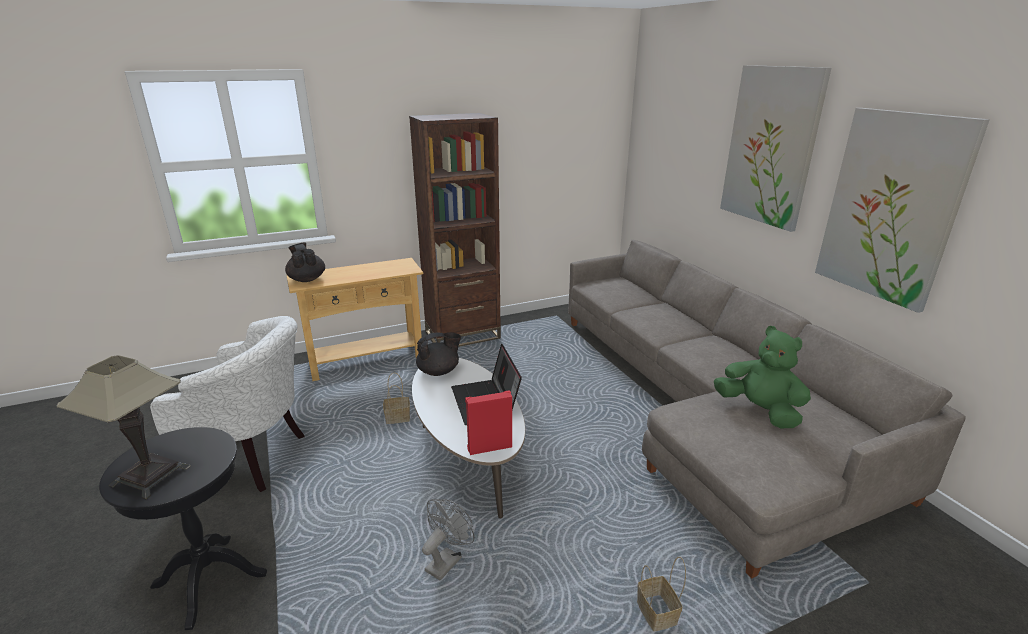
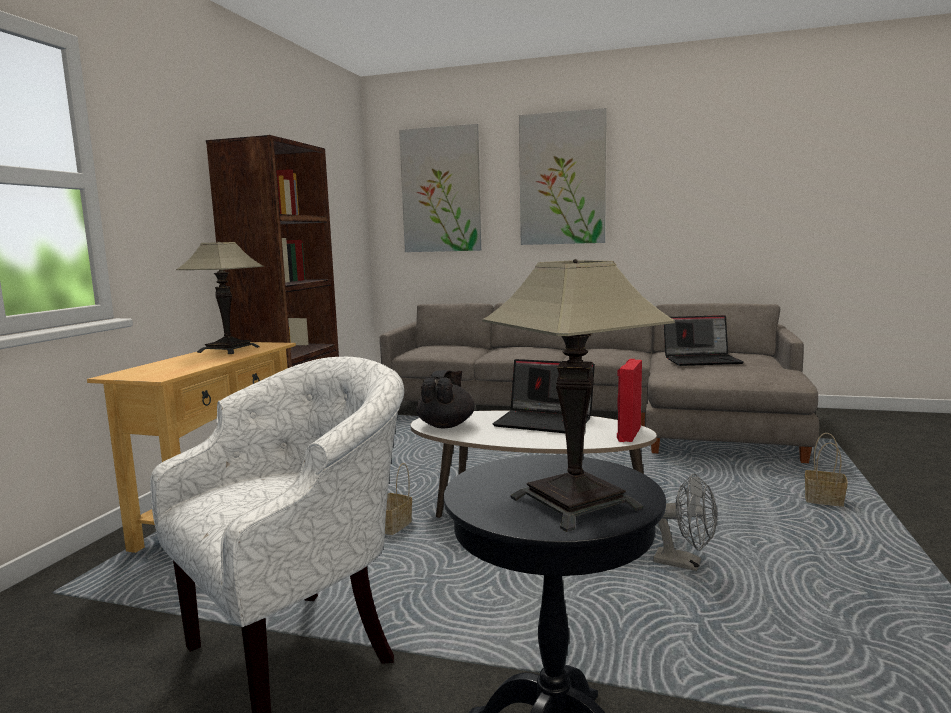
camera: 50 degrees left, 15 degrees down
(307, 279) = (149, 373): black teapot -> none
(382, 267) = (228, 349): none -> table lamp
(447, 560) = (685, 564): grey fan -> grey fan turned 135 degrees clockwise
(759, 411) = (702, 360): green plush toy -> laptop
(891, 207) = (684, 200): picture -> picture (441, 190)

